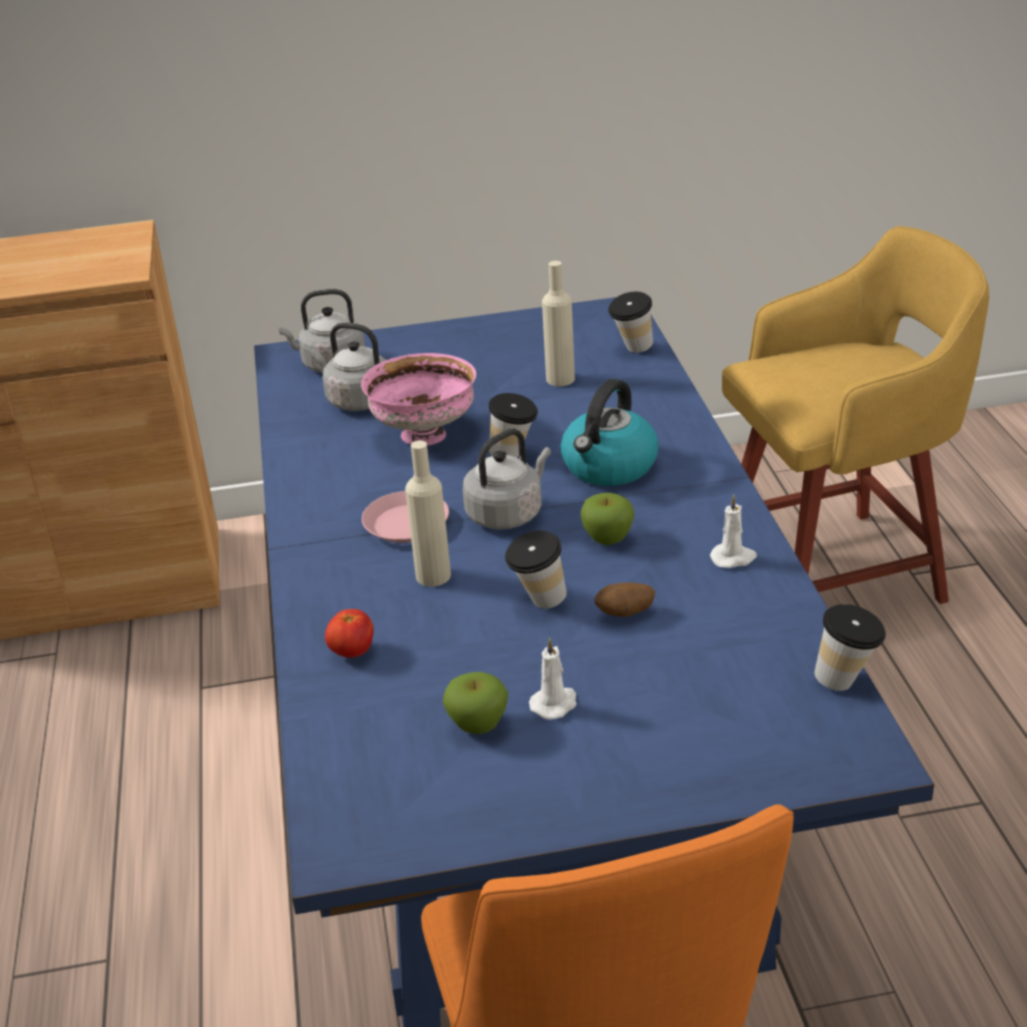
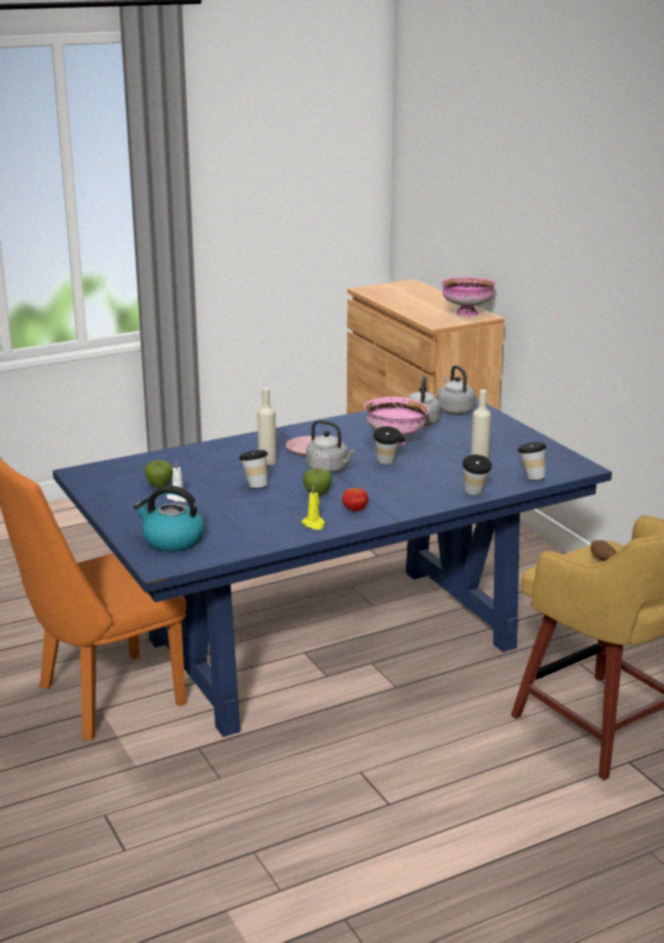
camera: 70 degrees right, 10 degrees down
(95, 242) = (466, 313): none -> pink bowl
(352, 652) = (202, 455): tomato -> tomato (355, 510)
(609, 467) = (388, 486): kettle -> kettle (172, 540)
(625, 614) = (253, 504): potato -> potato (602, 560)
(733, 558) = (314, 524): white candle -> yellow candle
(847, 681) = (217, 558): cup -> cup (475, 494)

